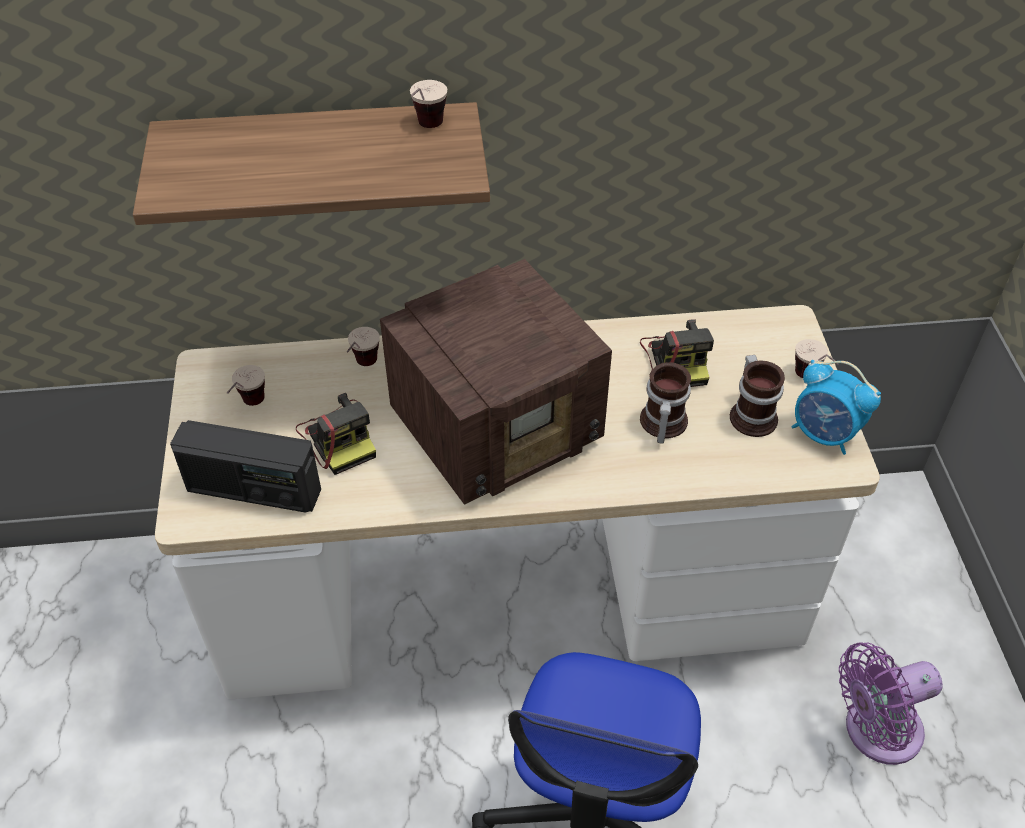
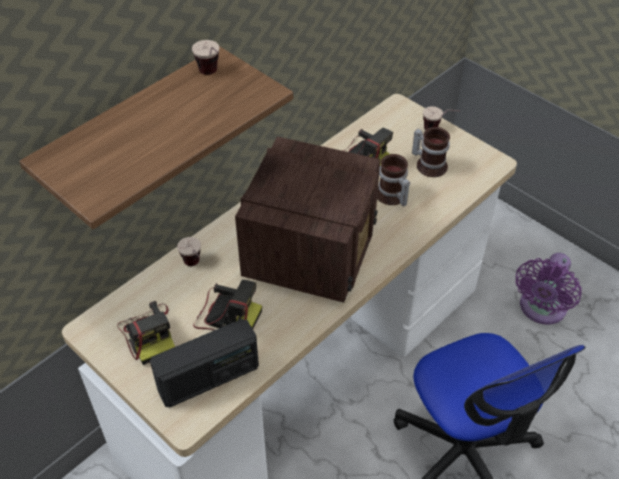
camera: 40 degrees left, 0 degrees up
(248, 408) = (149, 334): cup -> camera
(824, 434) = (471, 154): alarm clock -> none

